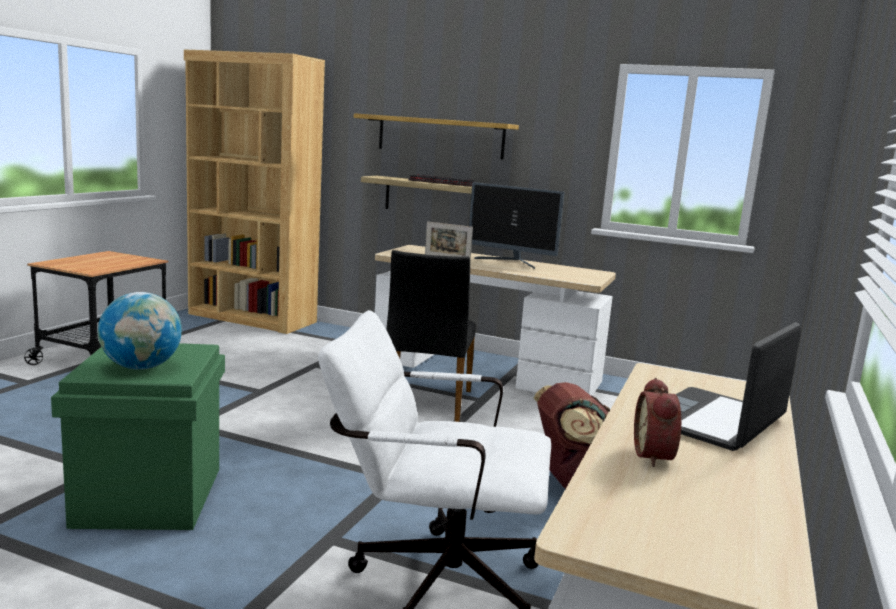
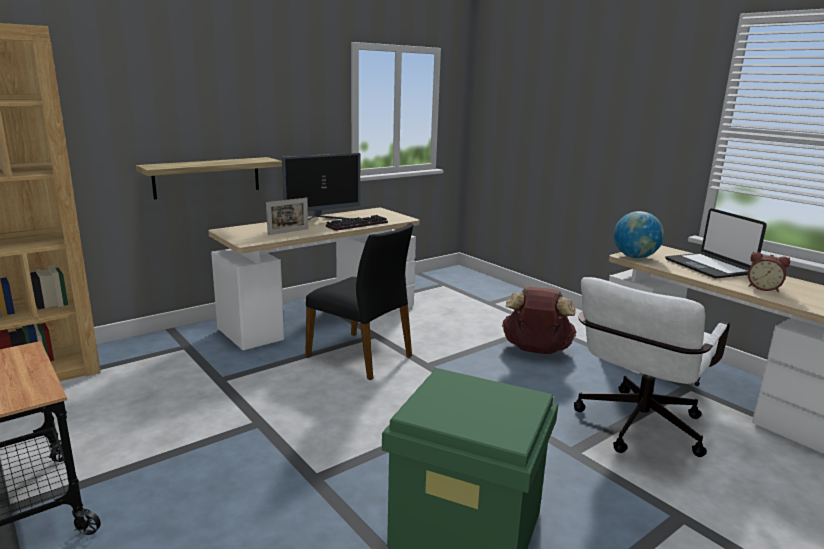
camera: 60 degrees left, 5 degrees up
(141, 367) = (498, 409): globe -> globe (635, 257)
(440, 136) = (205, 114): shelf -> none
(444, 183) = (231, 161): keyboard -> keyboard (357, 224)

